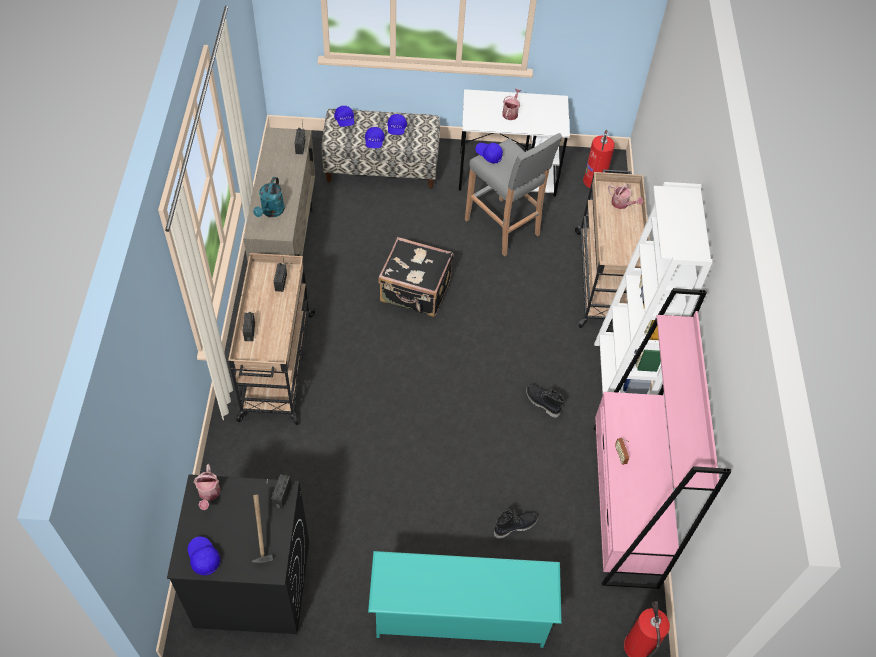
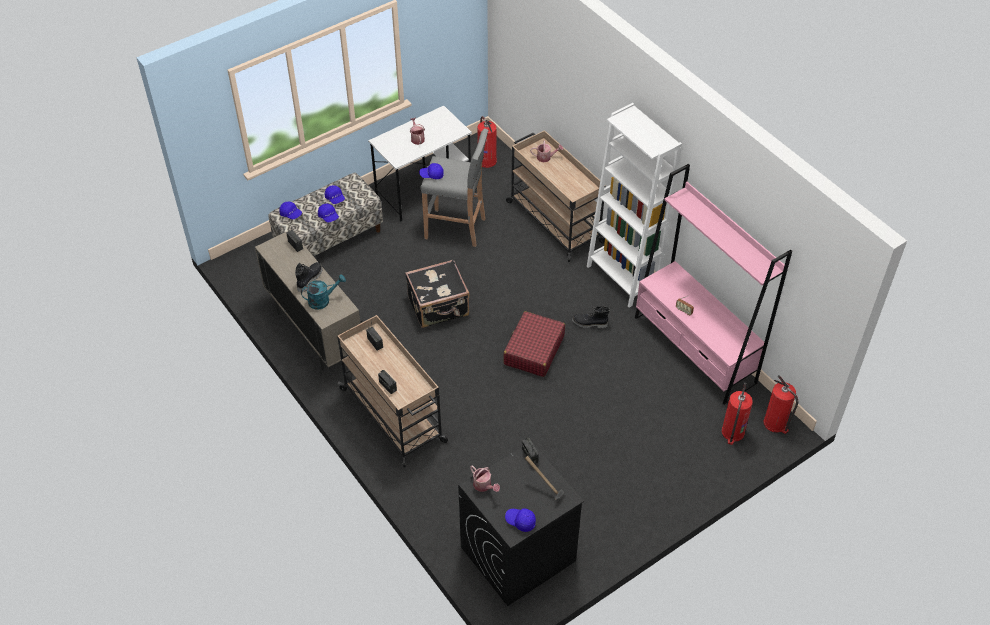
camera: 35 degrees left, 5 degrees down
(271, 212) = (323, 300): turquoise watering can -> turquoise watering can turned 90 degrees counterclockwise
(460, 615) = (661, 479): turquoise shoe rack -> none
(462, 392) = (533, 350): none -> red suitcase
(514, 526) = (643, 407): black boot -> black boot (309, 279)
(582, 622) = (732, 432): none -> fire extinguisher

